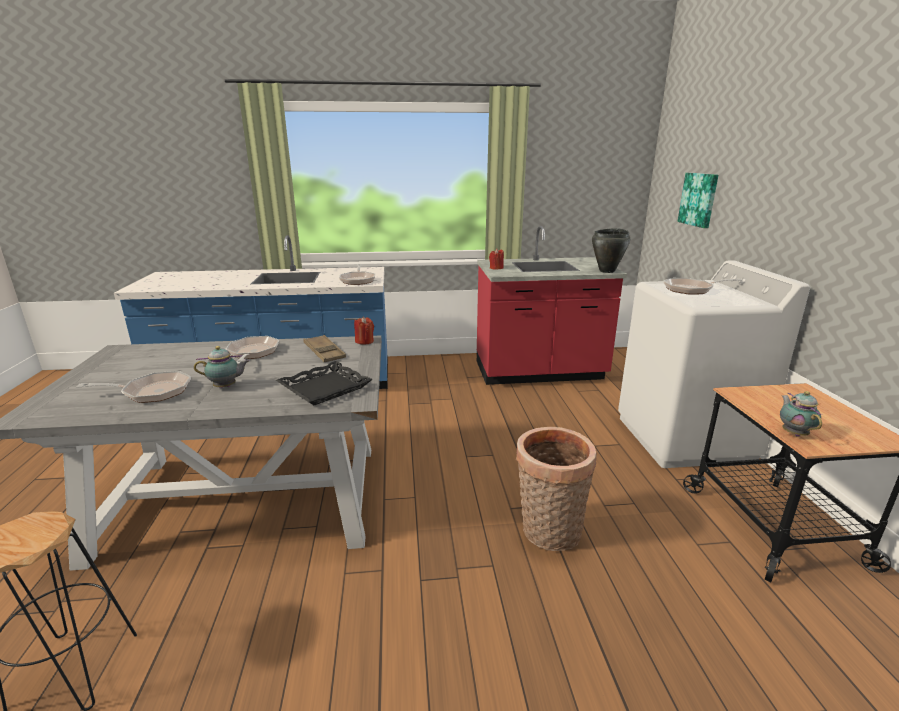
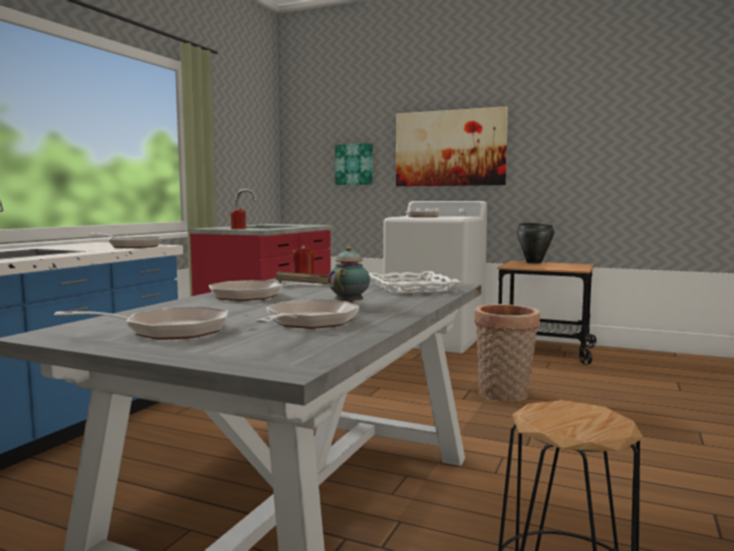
camera: 60 degrees left, 15 degrees down
(125, 368) = (168, 331): none -> frying pan
(325, 388) = (412, 288): black tray -> white tray
(607, 271) = (318, 225): black cooking pot -> black cooking pot (534, 262)
(792, 193) = (450, 148): none -> picture
(793, 433) = (565, 269): teapot -> none

